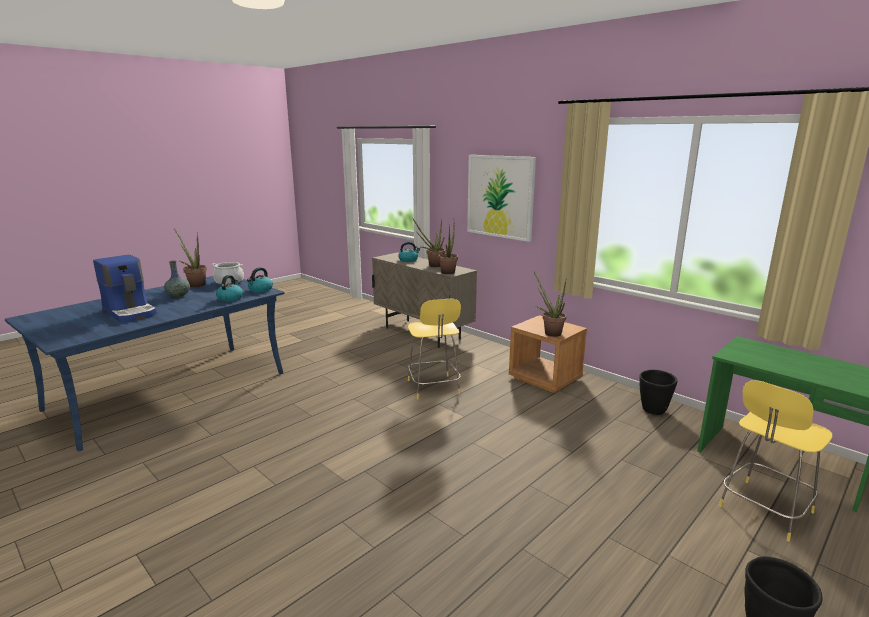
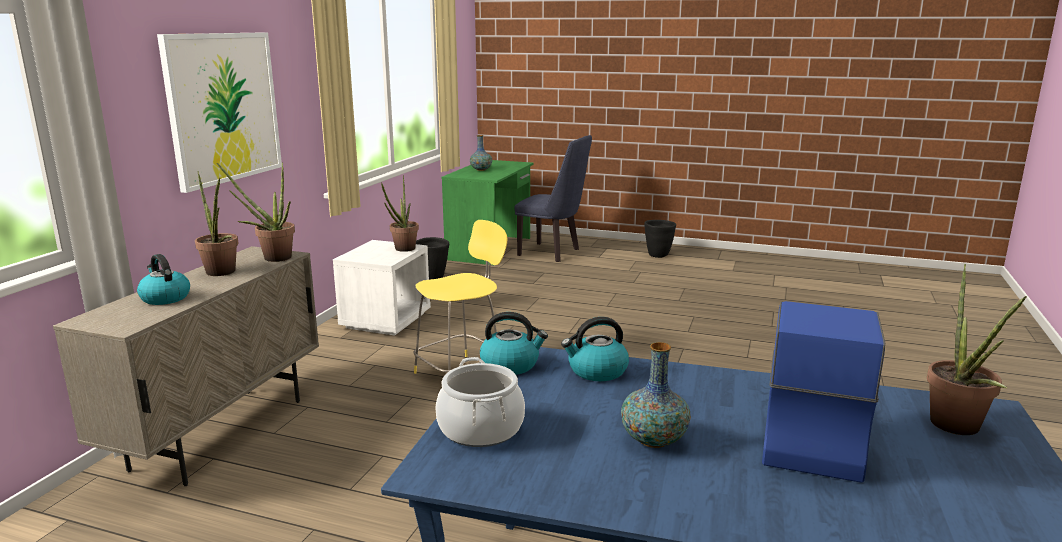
camera: 115 degrees left, 0 degrees up
(195, 284) = (547, 470): potted plant -> potted plant (958, 429)
(545, 378) = (386, 320): brown nightstand -> white nightstand
(764, 510) = (553, 253): yellow stool -> blue chair
(793, 359) = (481, 169): none -> vase

